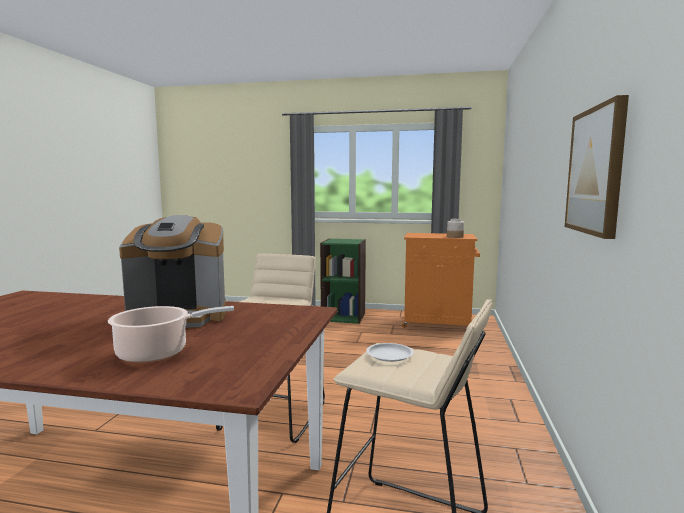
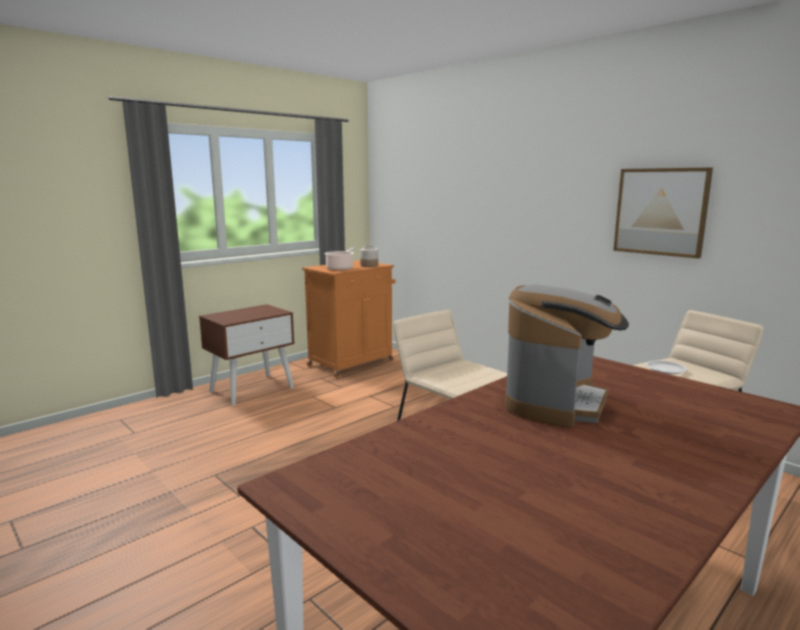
camera: 55 degrees left, 5 degrees up
(157, 353) = (685, 423): cooking pot -> cooking pot (340, 268)
(343, 316) = (252, 389): green bookcase -> brown nightstand

